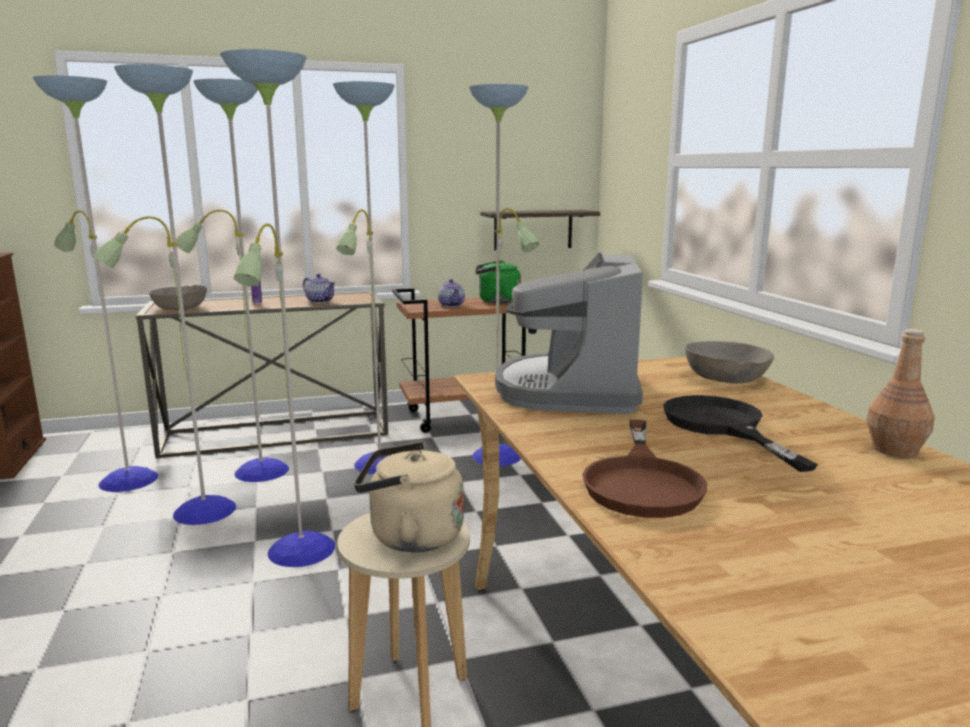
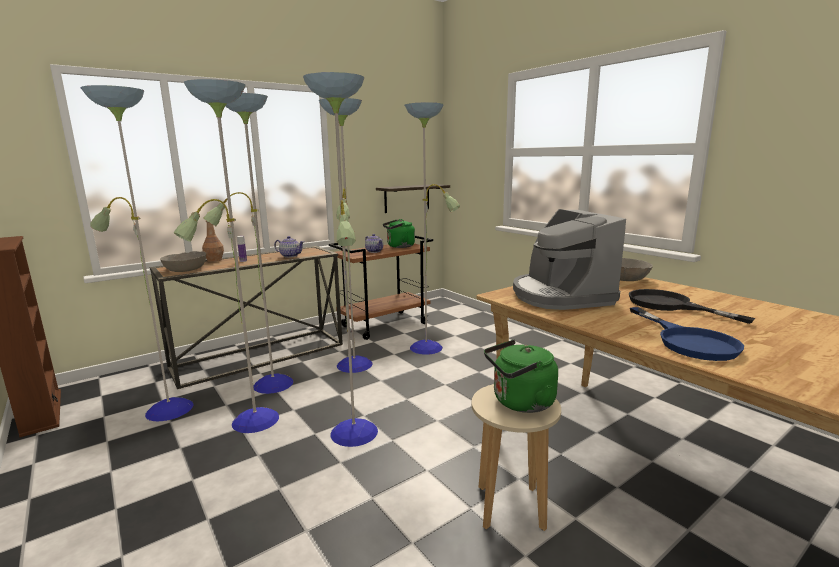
camera: 20 degrees left, 0 degrees up
(410, 536) = (520, 402): beige kettle -> green kettle
(642, 481) = (688, 341): brown frying pan -> blue frying pan
(894, 449) = (761, 306): brown bottle -> brown bottle (214, 260)

